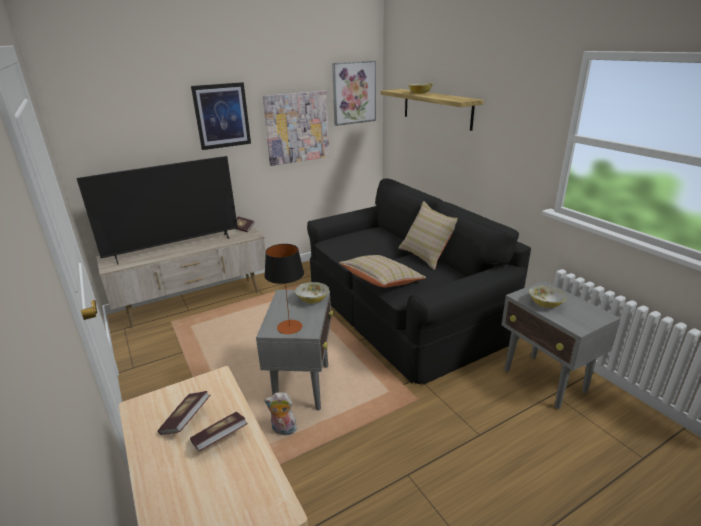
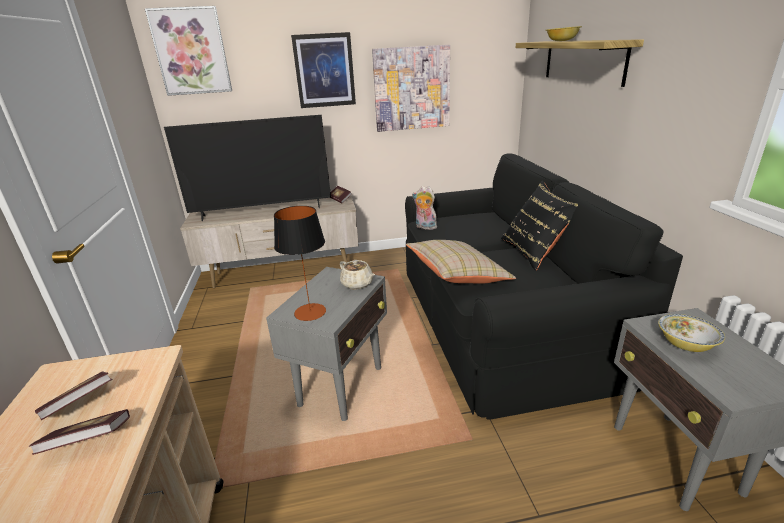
camera: 20 degrees right, 0 degrees up
(283, 431) = (293, 436): plush toy -> plush toy (425, 227)
(312, 299) = (357, 284): bowl -> beige teapot
(354, 93) = (486, 49): picture -> picture (191, 51)
(427, 255) = (535, 251): beige pillow -> black pillow

